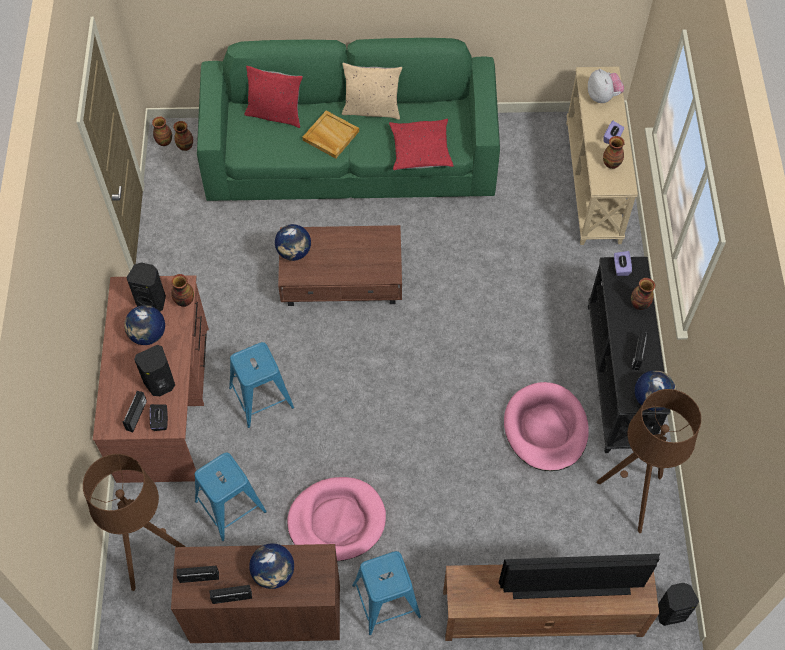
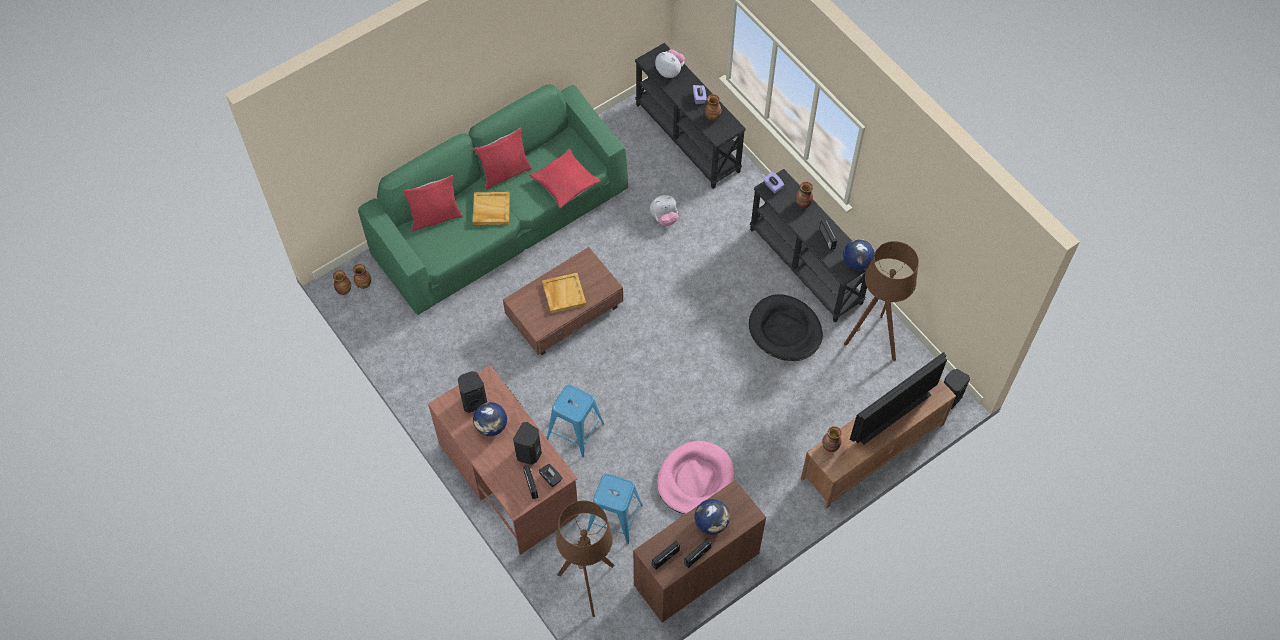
camera: 35 degrees left, 0 degrees up
(184, 300) = (497, 387): vase -> vase (830, 446)
(294, 252) = (528, 311): globe -> none
(340, 256) = (563, 293): none -> beige tray
(371, 109) = (505, 172): beige pillow -> red pillow
(386, 600) = (769, 508): blue stool -> none
(509, 245) = (664, 218): none -> plush toy
(545, 428) = (785, 330): pink dog bed -> black dog bed
(594, 182) = (688, 138): beige console table -> black console table

